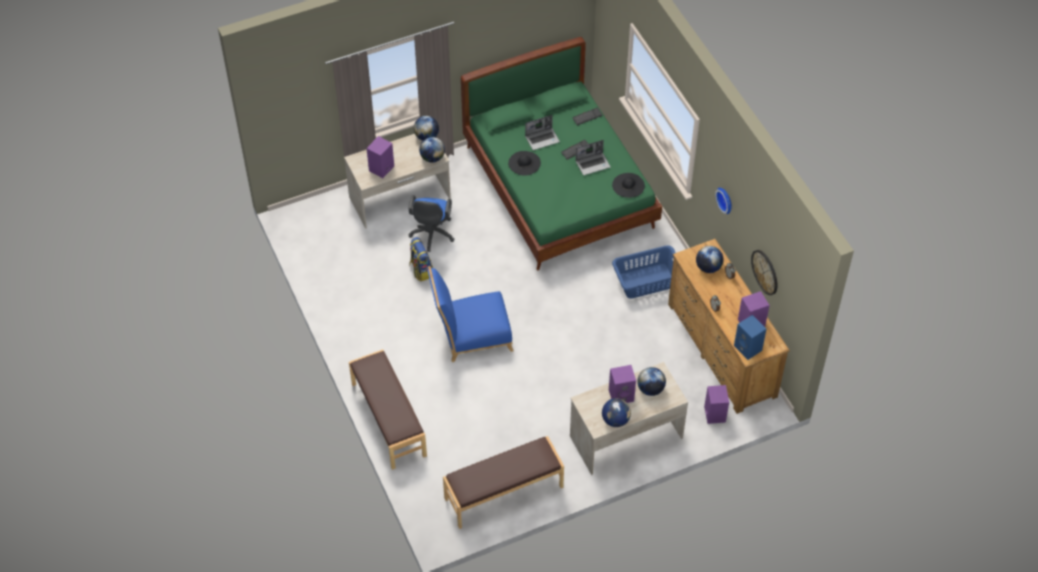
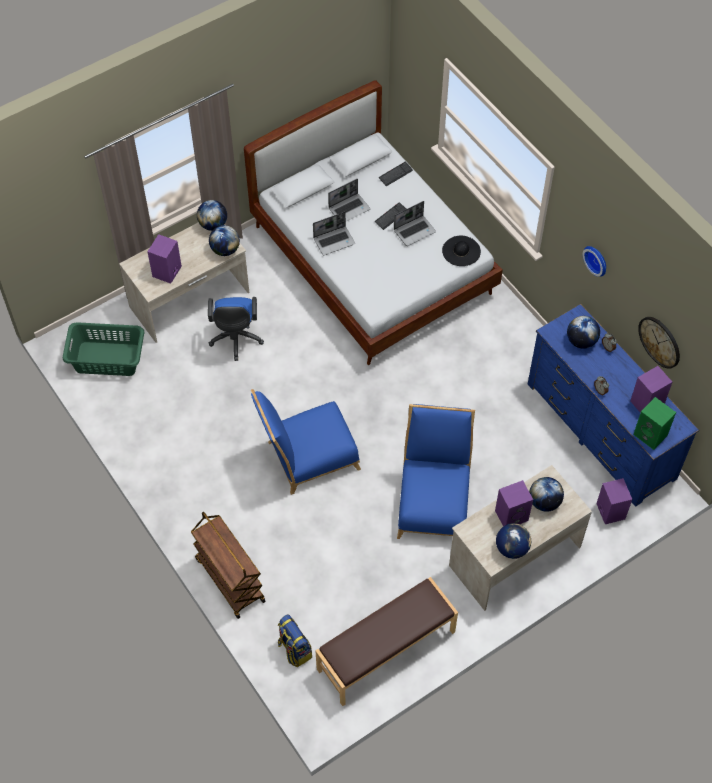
camera: 10 degrees left, 5 degrees up
(323, 235) = (107, 358): none -> green laundry basket
(388, 420) = (229, 580): brown bench -> brown cart
(421, 270) = (231, 385): backpack -> backpack (294, 649)
(524, 163) = (334, 241): black hat -> laptop
(559, 188) = (373, 261): green bed -> white bed
(568, 384) = (433, 501): none -> blue chair
(647, 281) = (497, 360): blue laundry basket -> none
(721, 350) = (600, 431): brown dresser -> blue dresser
(748, 348) = (651, 435): blue speaker -> green speaker

